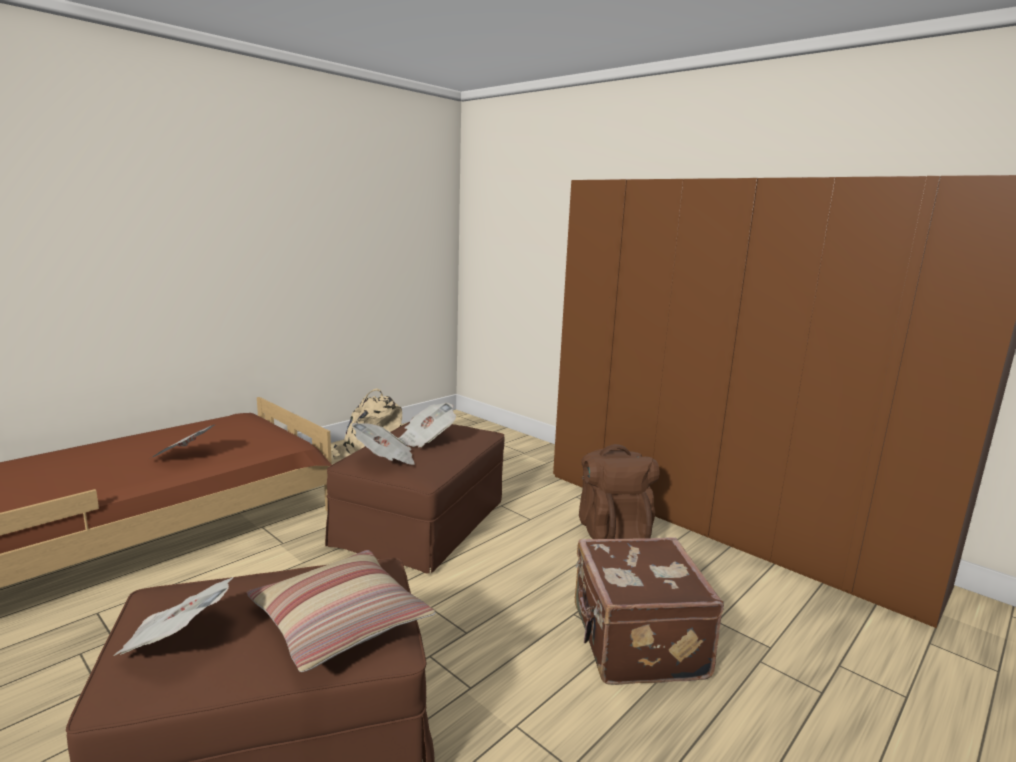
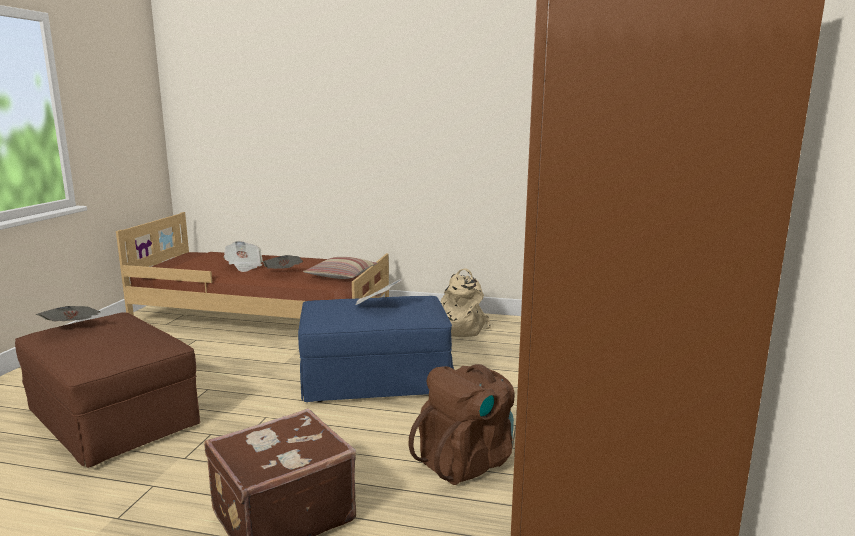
camera: 60 degrees right, 0 degrees up
(340, 621) = (101, 351): pillow -> pillow (341, 275)
(385, 459) = (323, 305): newspaper -> newspaper (244, 266)
(423, 524) = (375, 379): brown ottoman -> blue ottoman

